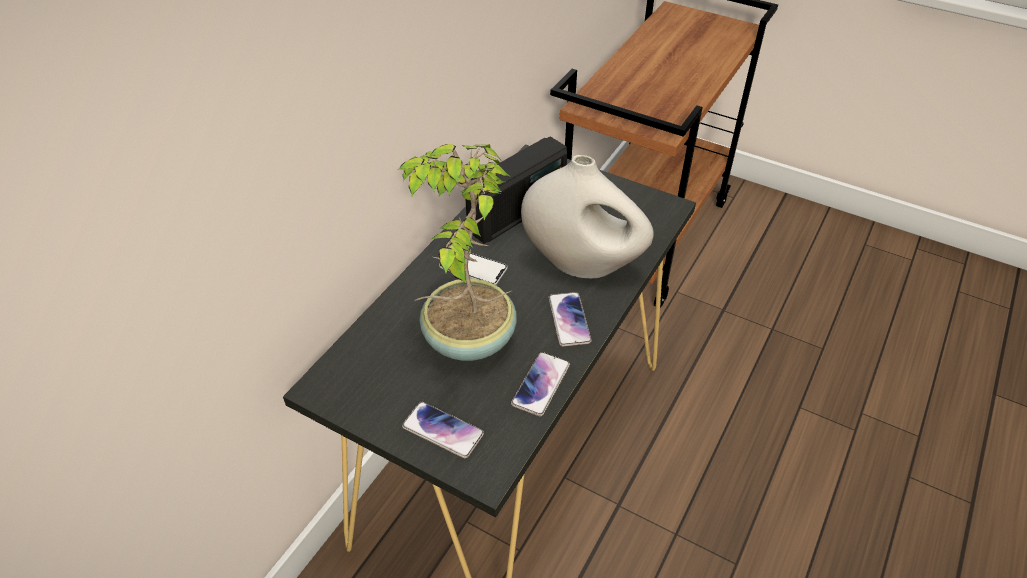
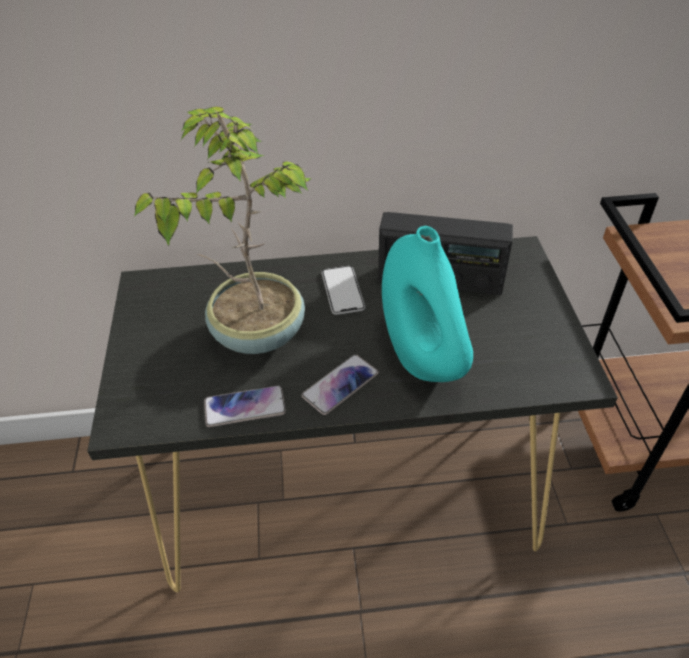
camera: 55 degrees right, 0 degrees up
(442, 430) = (147, 372): phone -> none
(583, 264) = (422, 357): white vase -> turquoise vase

